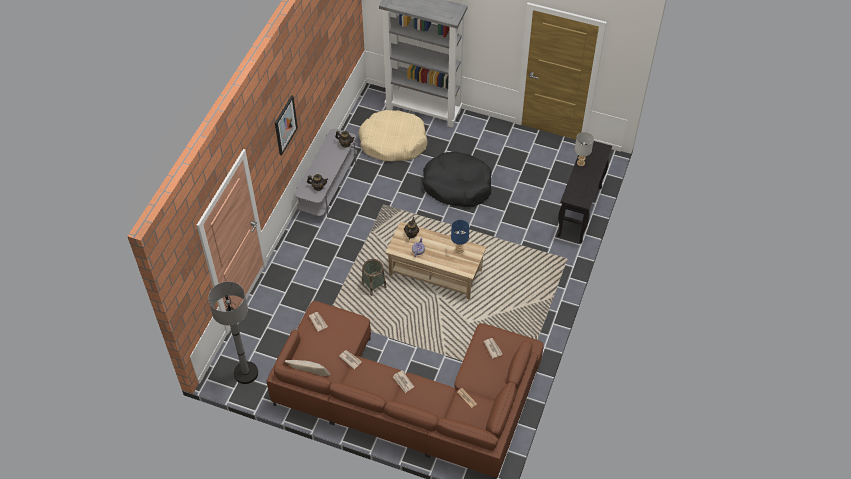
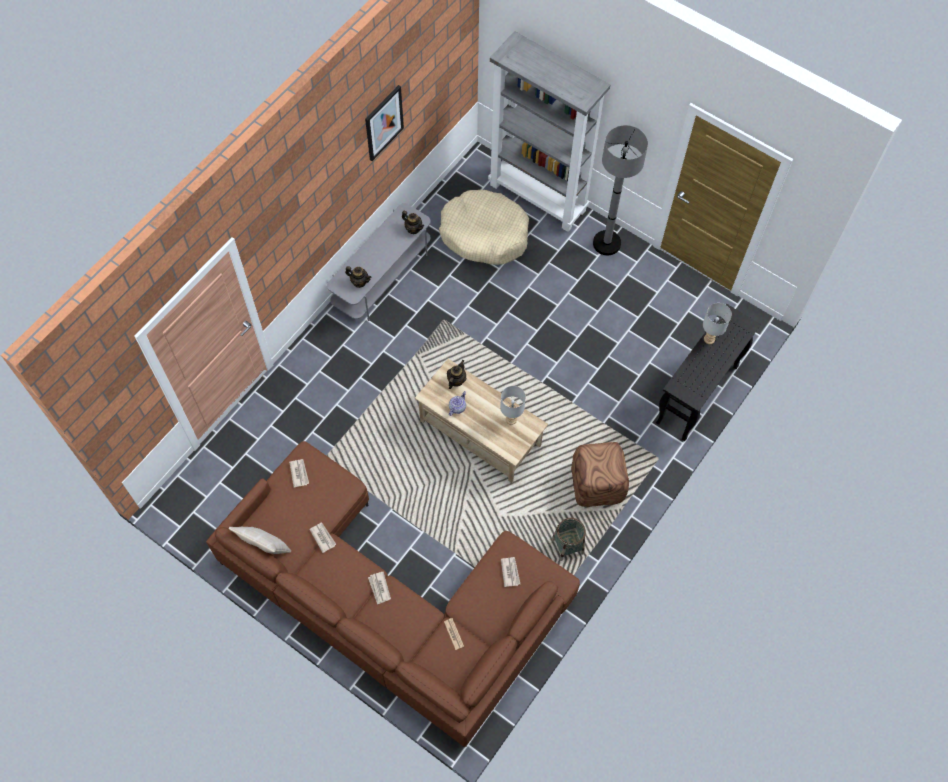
camera: 15 degrees right, 10 degrees up
(246, 373) = (200, 509): grey floor lamp -> grey floor lamp (606, 243)
(285, 125) = (316, 202): picture -> picture (383, 123)
(374, 285) = (396, 431): basket -> basket (567, 546)
(457, 185) = (547, 316): black dog bed -> none
(459, 249) = (511, 419): blue table lamp -> grey table lamp
(530, 285) = (597, 483): none -> brown ottoman

